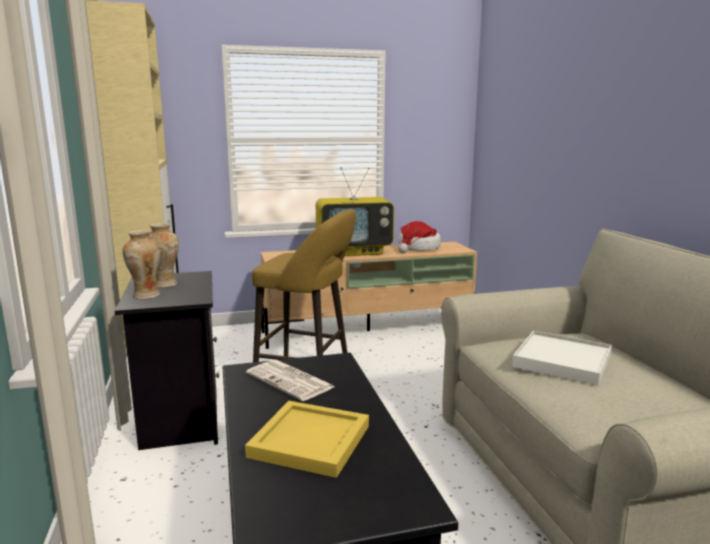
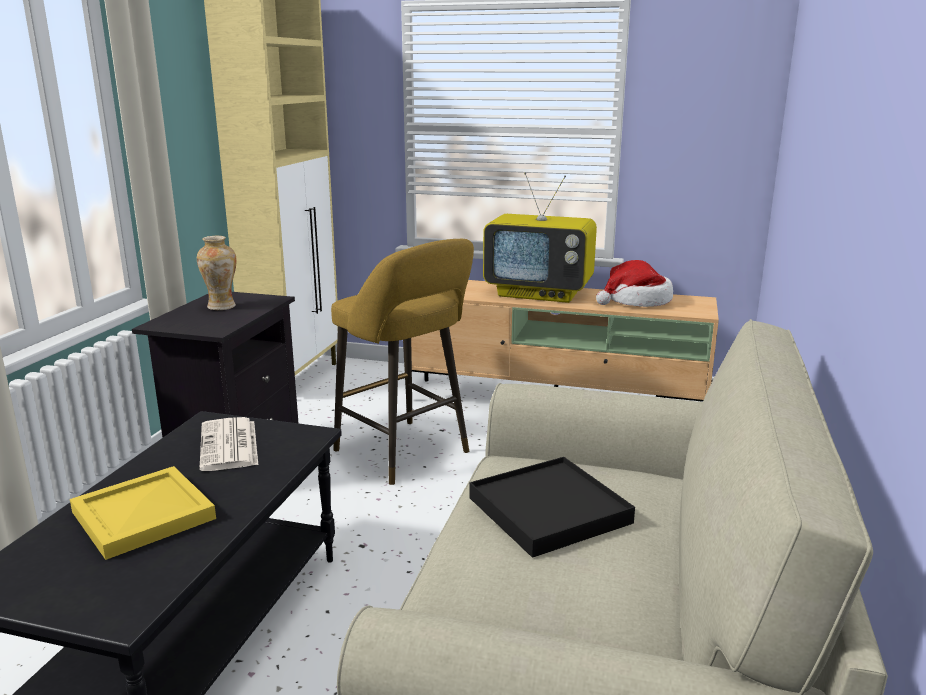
camera: 30 degrees right, 5 degrees up
(145, 296) = (182, 317): vase -> none
(562, 361) = (549, 510): white tray -> black tray

